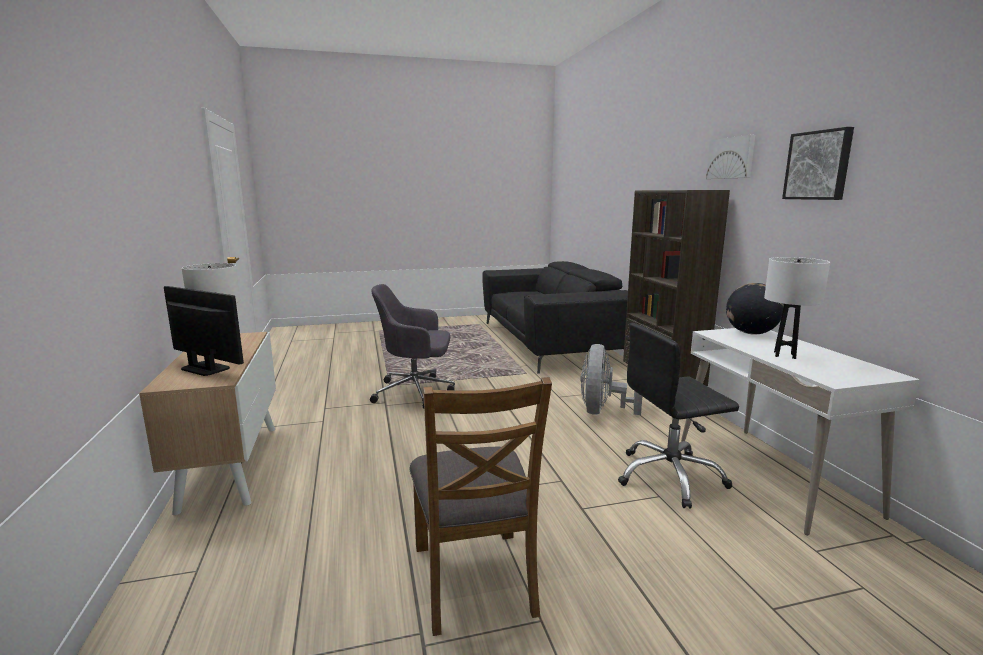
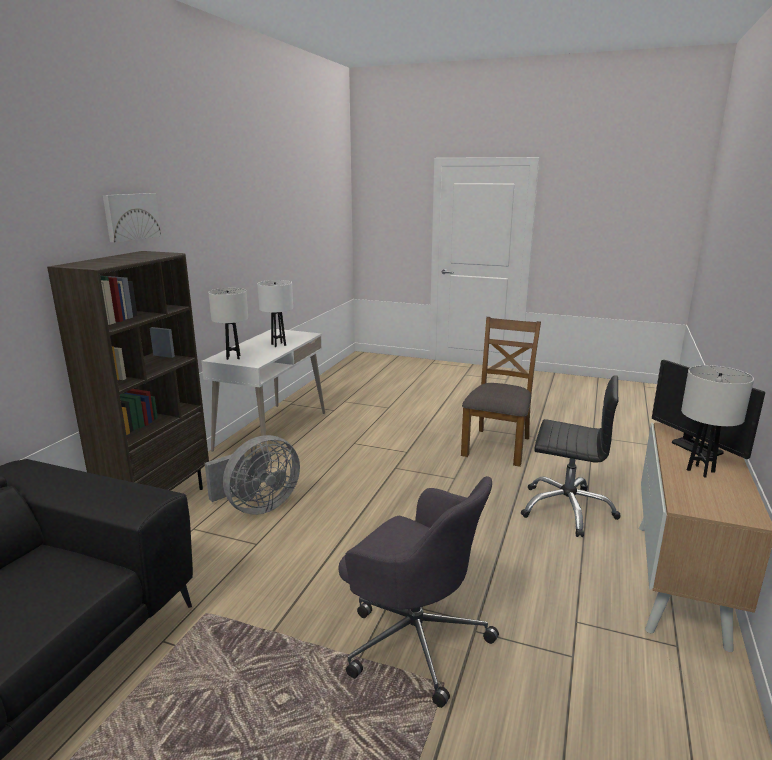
camera: 145 degrees left, 5 degrees up
(670, 477) = (327, 448): black office chair -> black office chair (567, 509)
(751, 333) = (233, 357): globe -> white table lamp
(818, 165) = (205, 221): picture -> none

